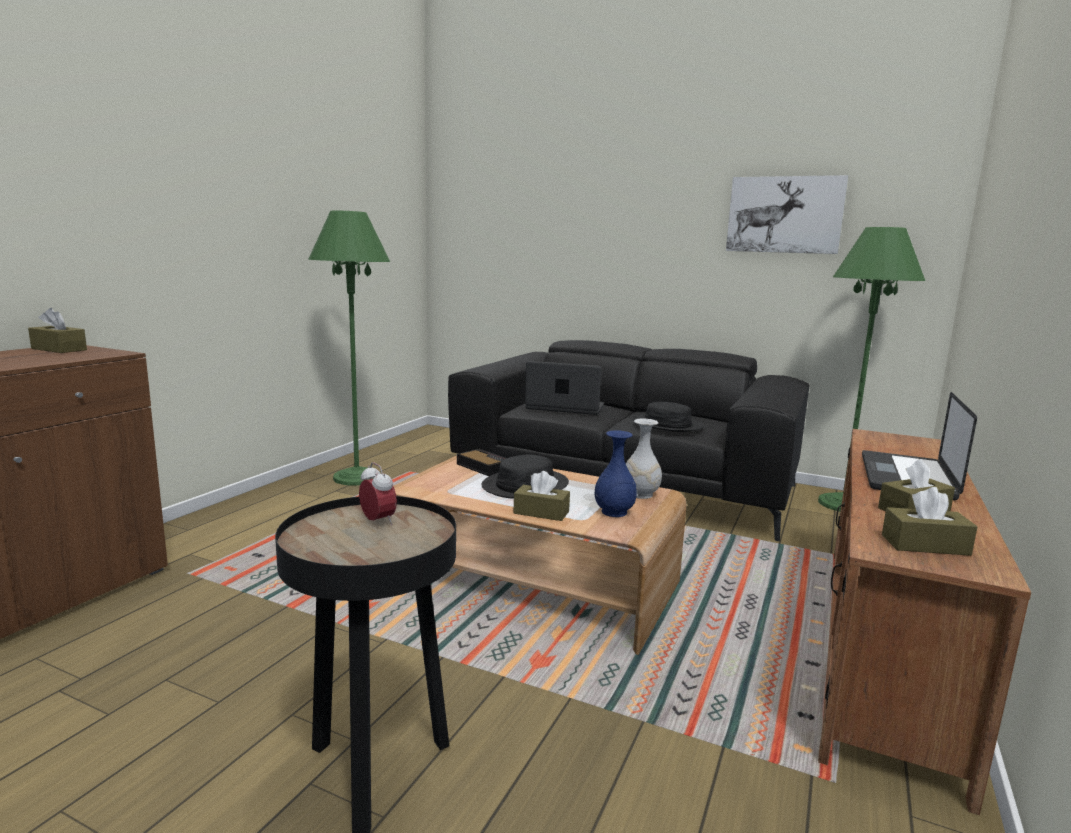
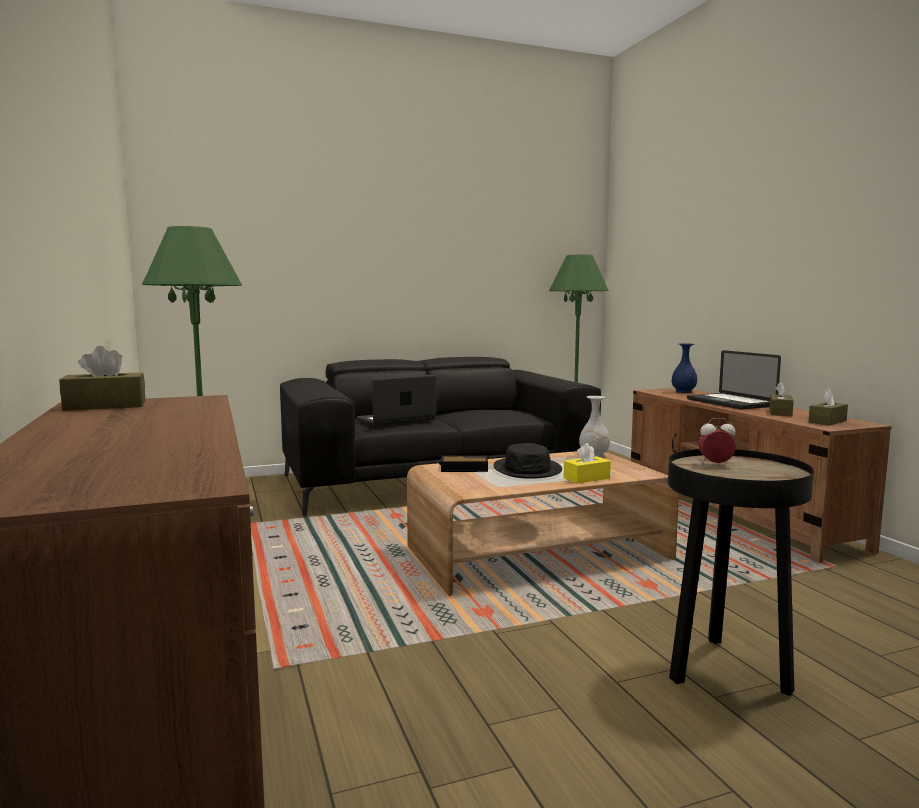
camera: 45 degrees left, 5 degrees down
(541, 512) = (586, 478): brown tissue box -> yellow tissue box
(614, 512) = (615, 466): blue vase -> blue vase (684, 392)
(667, 424) = (494, 416): black hat -> none
(784, 215) = (500, 245): picture -> none

